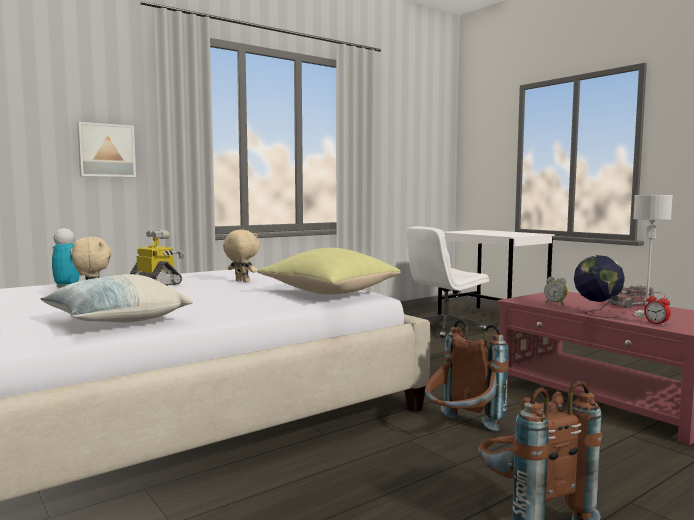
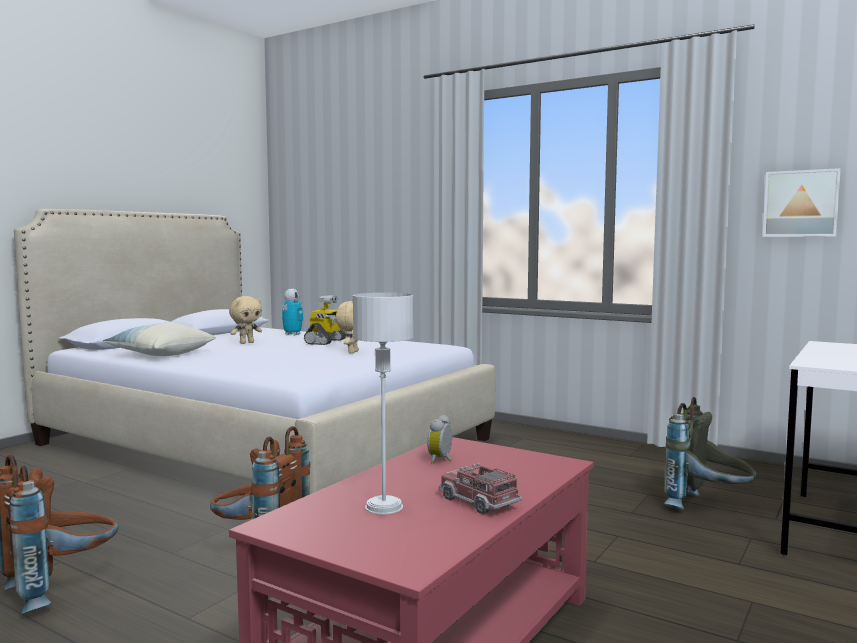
camera: 70 degrees right, 0 degrees up
(106, 150) = (406, 220): picture -> picture (801, 203)
(327, 293) = (290, 371): yellow pillow -> none
(444, 329) = (708, 508): white office chair -> grey backpack
(596, 314) = (373, 479): globe -> none
(656, 323) = (315, 509): alarm clock -> none

